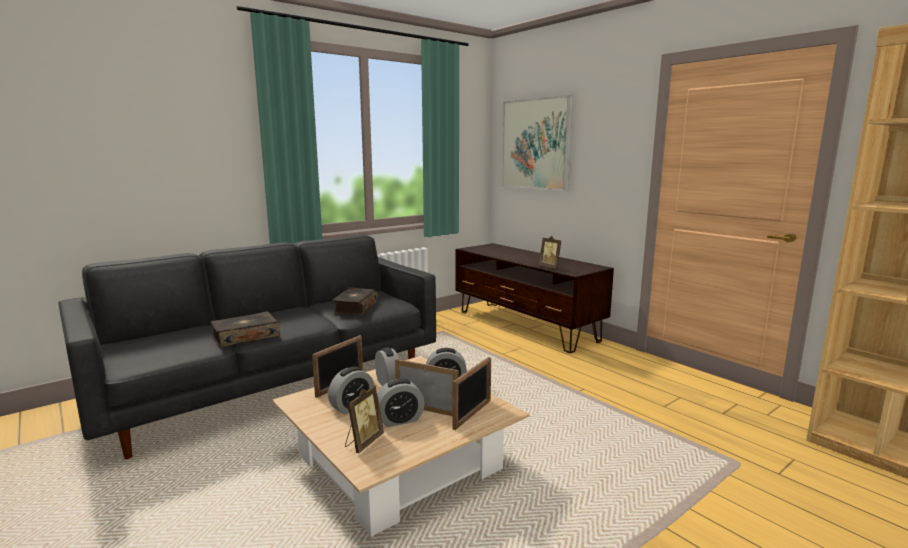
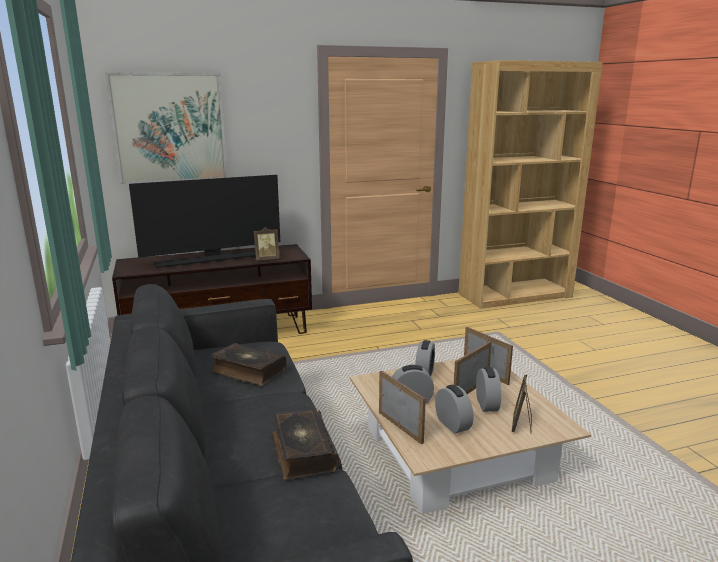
camera: 70 degrees left, 5 degrees up
(363, 442) = (521, 425): picture frame -> picture frame turned 120 degrees counterclockwise
(527, 257) = (213, 259): none -> television

